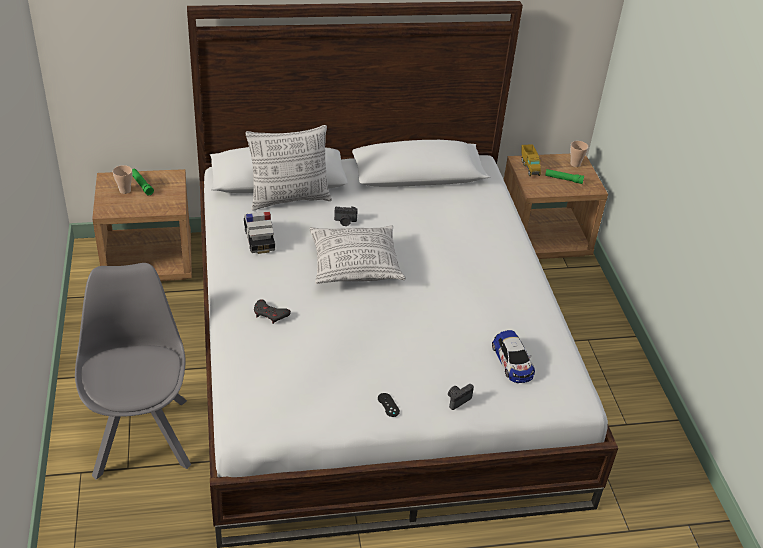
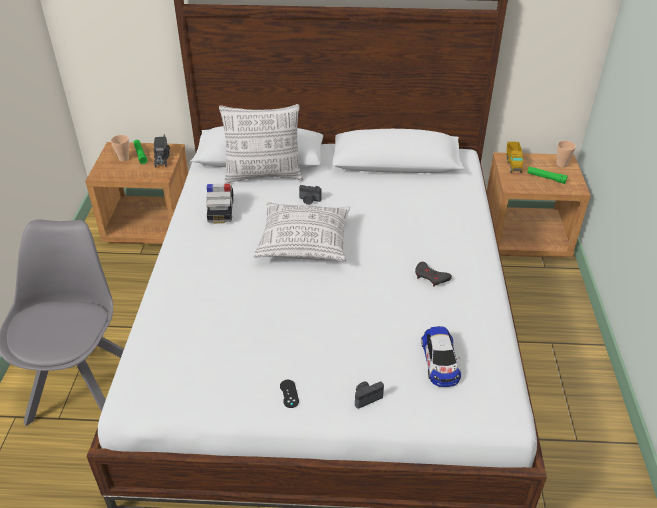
camera: 15 degrees right, 0 degrees up
(167, 186) = (161, 157): none -> toy truck
(270, 314) = (203, 283): grey game controller -> grey game controller (431, 277)

